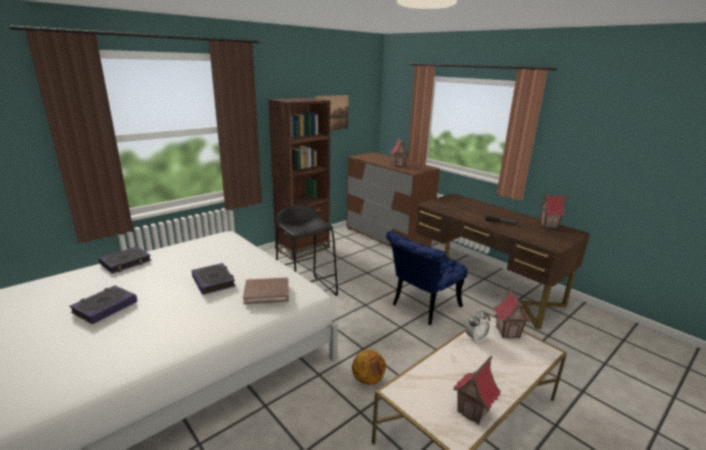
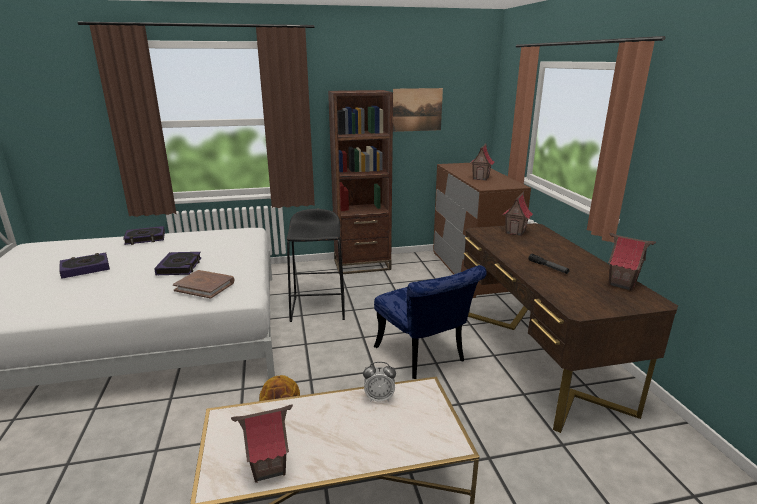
camera: 30 degrees right, 0 degrees up
(421, 307) = (424, 357): blue chair -> blue chair turned 105 degrees counterclockwise
(508, 332) = (430, 405): toy house -> toy house (515, 232)

